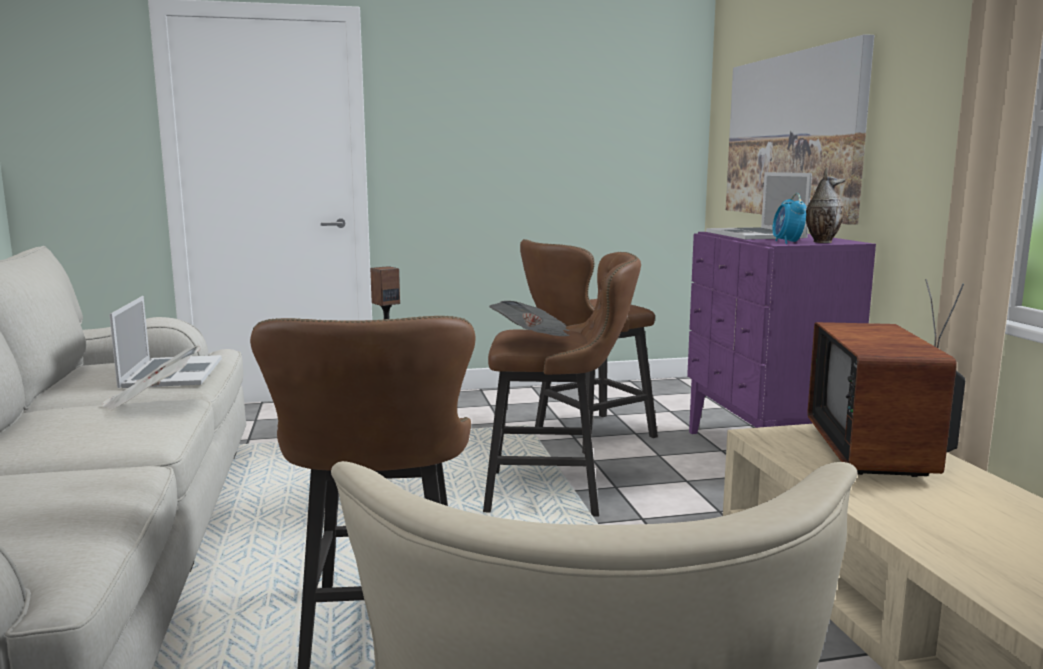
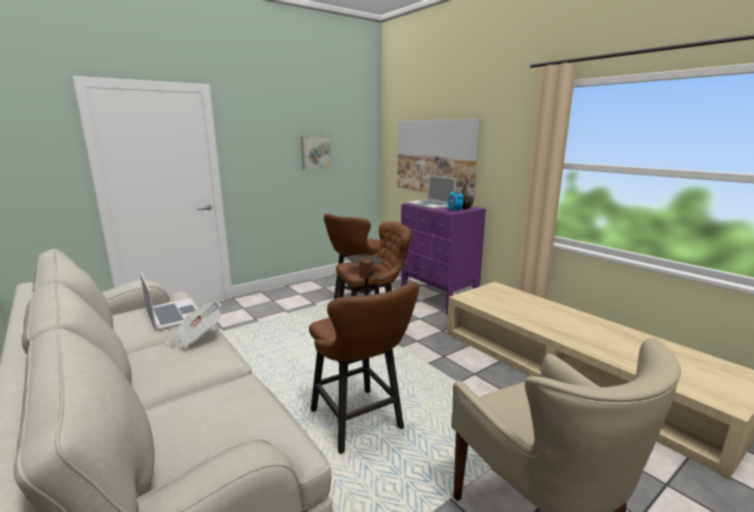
camera: 25 degrees left, 5 degrees up
(557, 134) = (315, 152): none -> picture
(880, 453) = (510, 298): television -> none

